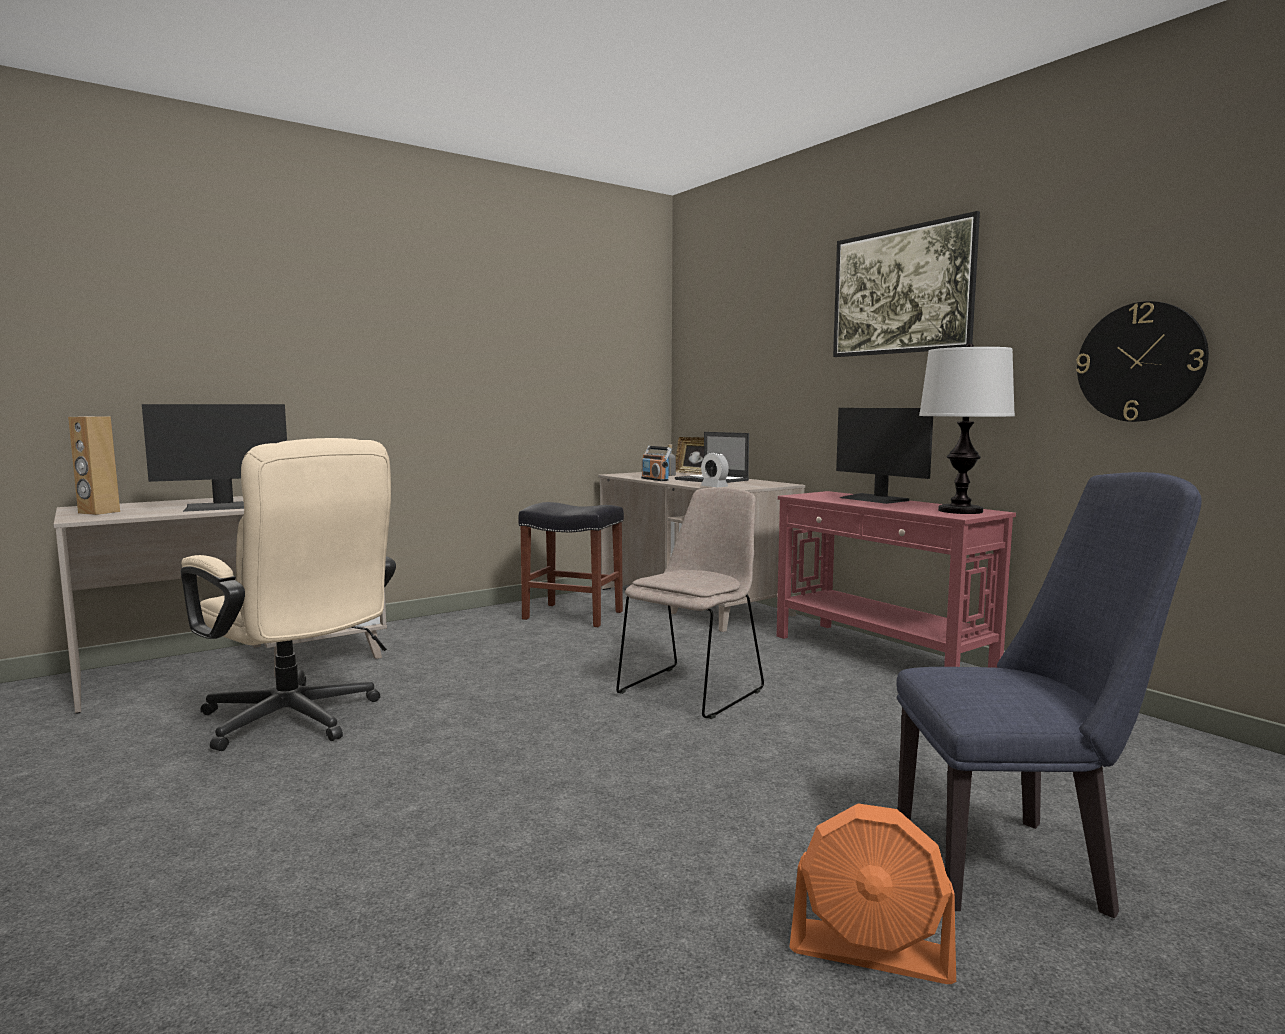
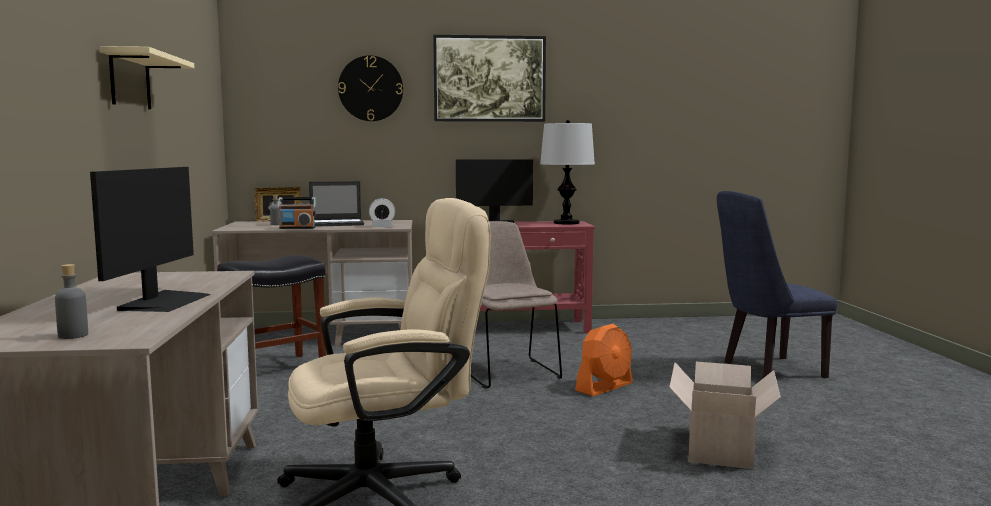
camera: 60 degrees left, 0 degrees up
(98, 512) = (73, 335): brown speaker -> grey bottle
(432, 336) = (130, 81): none -> beige shelf
(541, 872) = (721, 447): none -> cardboard box
(871, 952) = (819, 405): orange fan -> orange fan (604, 387)
(1016, 863) = (766, 370): blue chair -> blue chair turned 135 degrees counterclockwise
(1140, 362) = (640, 134): wall clock -> wall clock (370, 88)

